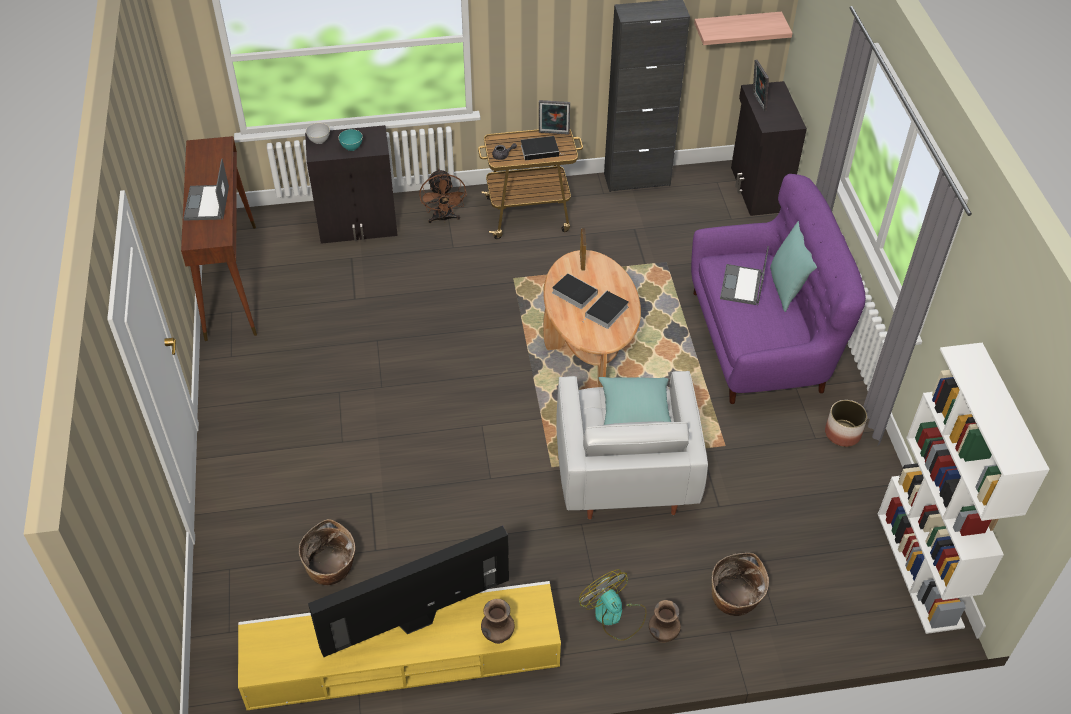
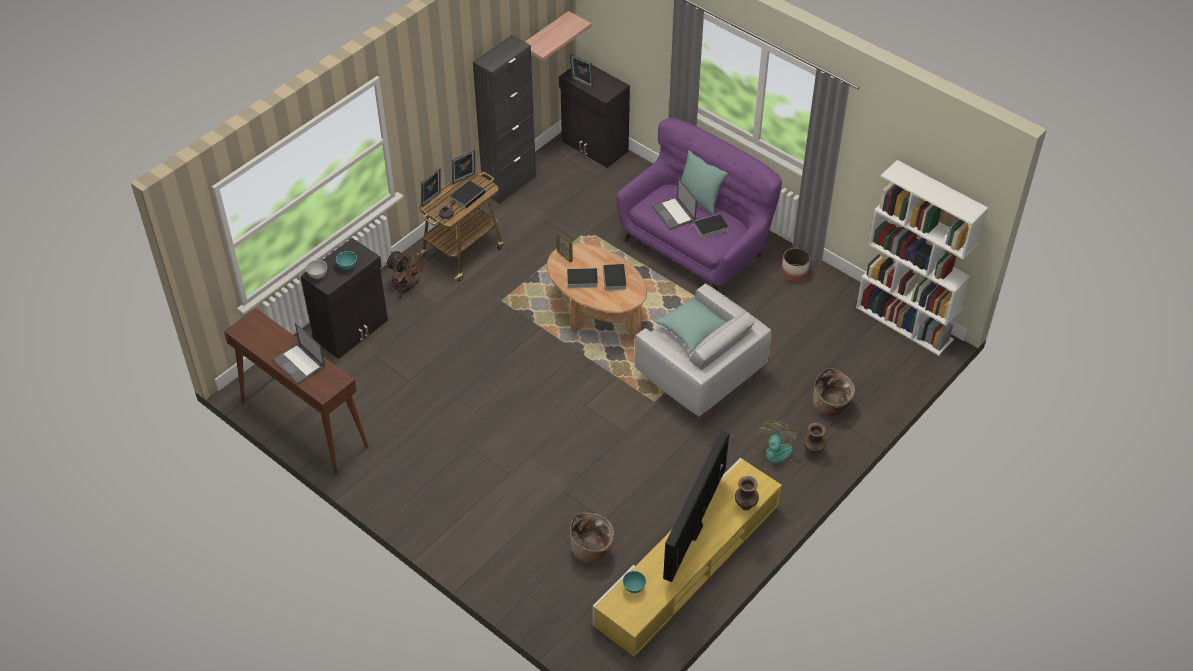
camera: 40 degrees left, 0 degrees up
(294, 635) = (634, 588): none -> turquoise bowl
(503, 136) = (432, 200): none -> picture frame
(614, 615) = (777, 459): fan -> fan turned 90 degrees clockwise
(765, 321) = (709, 228): none -> book

